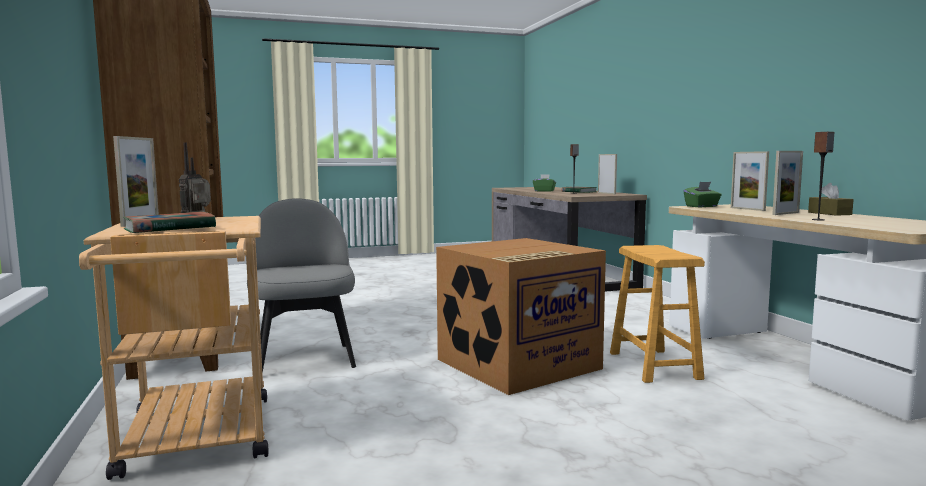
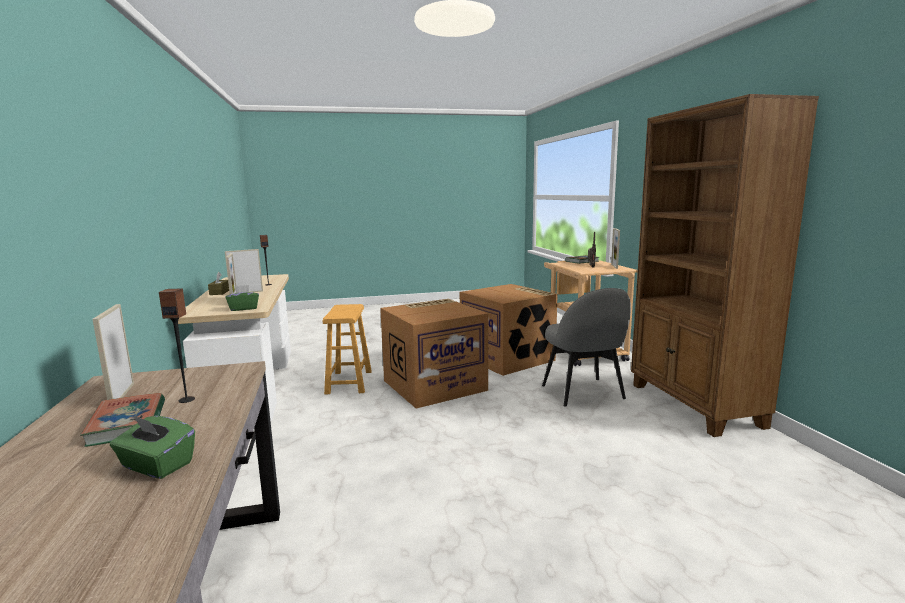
camera: 175 degrees left, 5 degrees up
(388, 417) = (508, 358): none -> cardboard box

